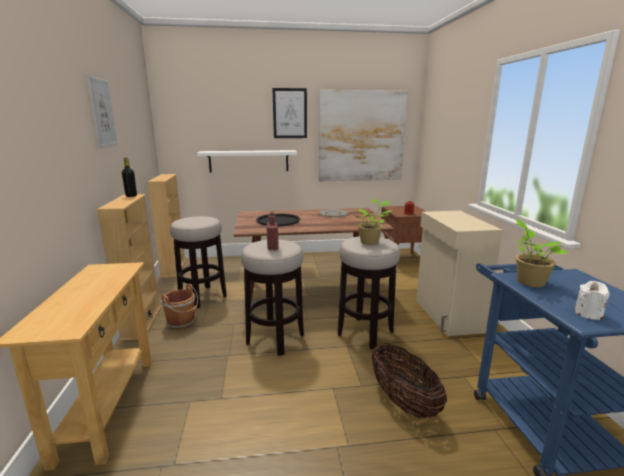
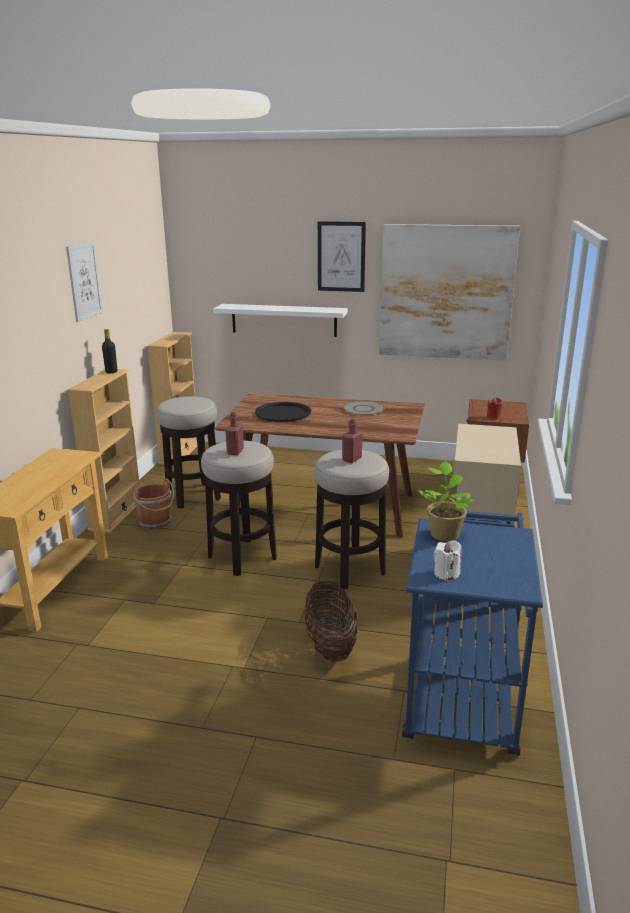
camera: 20 degrees right, 5 degrees up
(370, 242) = (352, 459): potted plant -> red bottle

